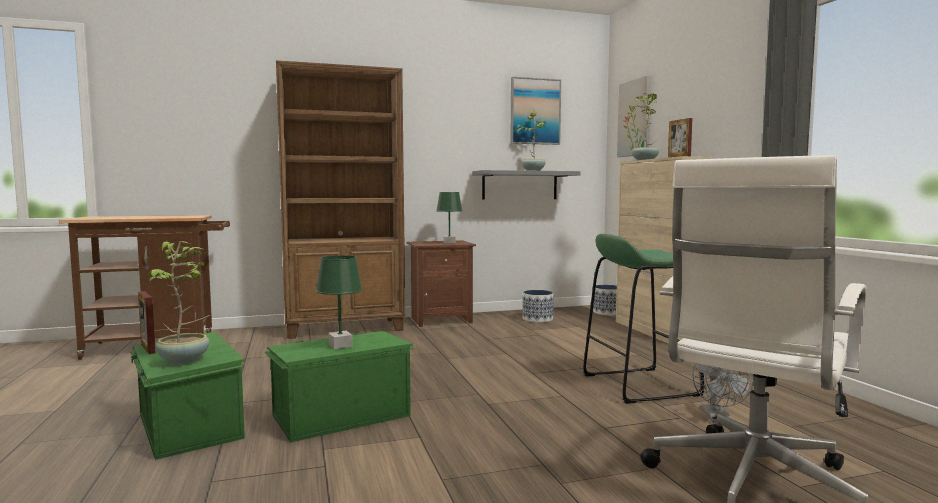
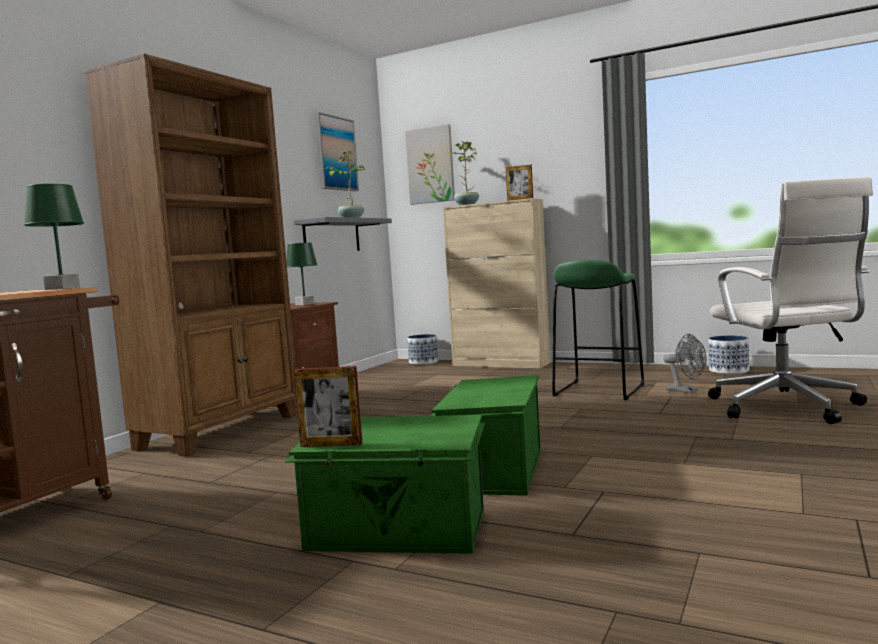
camera: 45 degrees left, 0 degrees up
(185, 360) = (432, 432): potted plant -> none
(340, 345) = (498, 389): green table lamp -> green table lamp (61, 288)
(537, 319) = (387, 378): planter -> planter (728, 371)

